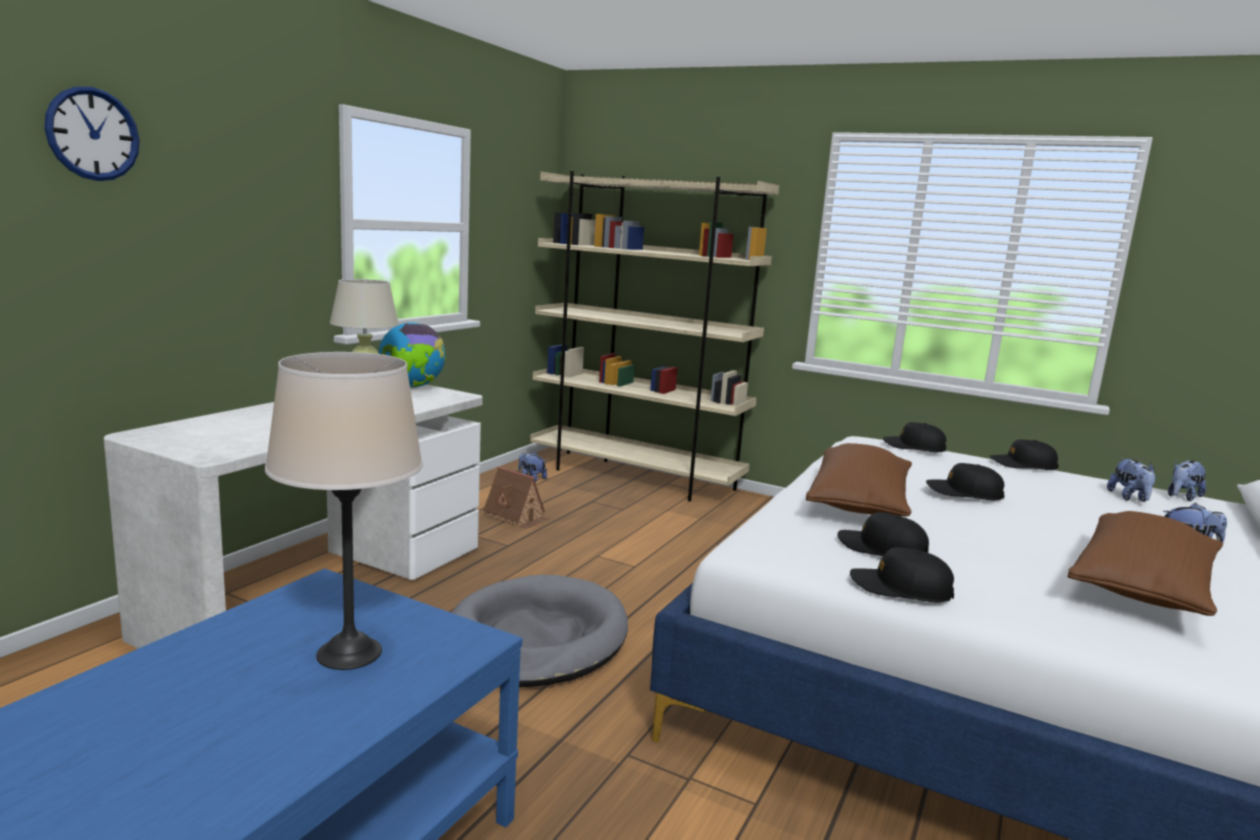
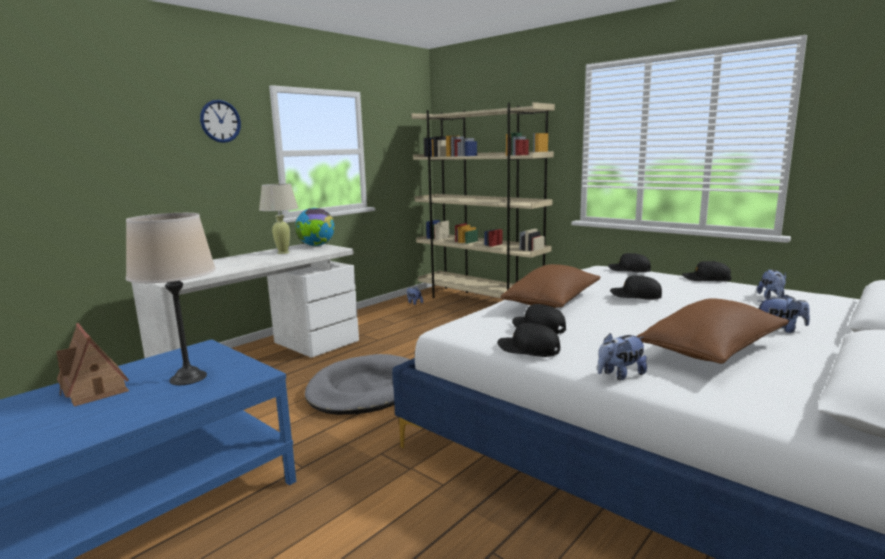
camera: 15 degrees right, 0 degrees up
(93, 134) = (121, 115): wall clock -> wall clock (220, 121)
(516, 517) = (392, 324): toy house -> toy house (95, 387)
(1182, 497) = (819, 297): plush toy -> plush toy (620, 375)

